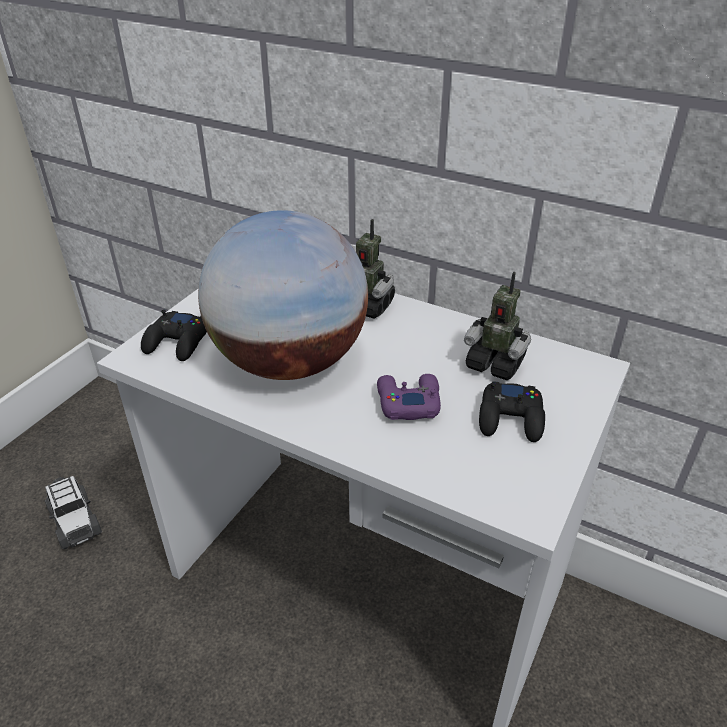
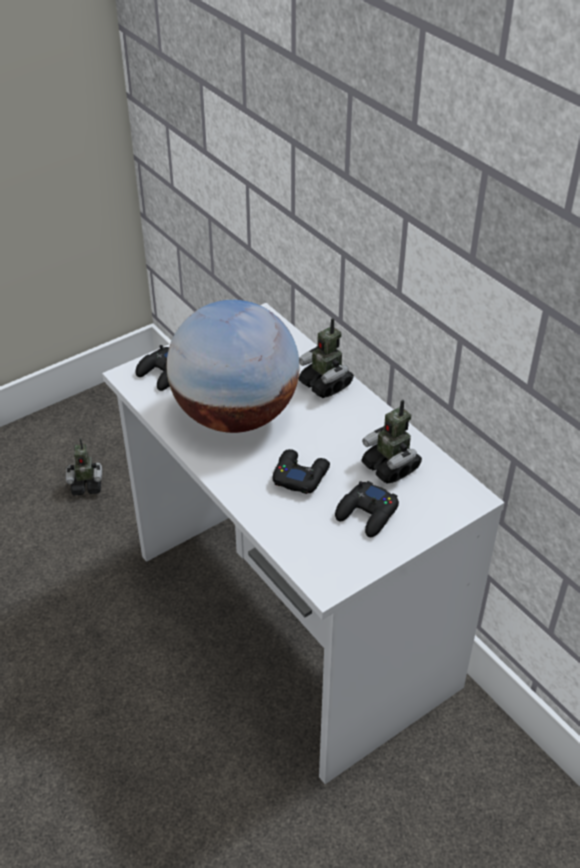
camera: 25 degrees right, 5 degrees up
(75, 521) = (87, 485): toy car -> toy robot
(407, 402) = (300, 475): purple game controller -> black game controller

